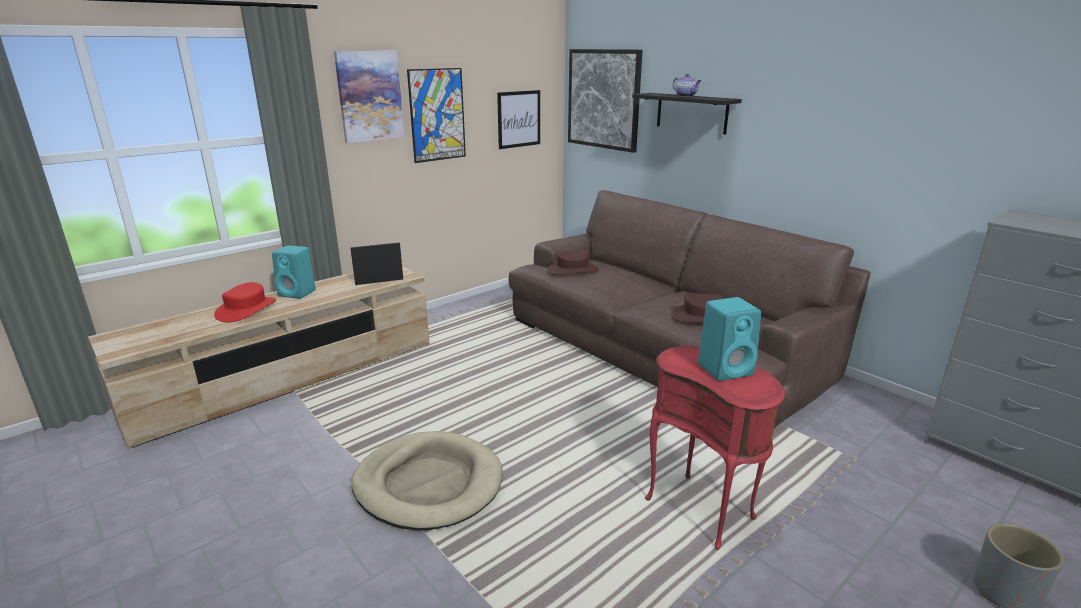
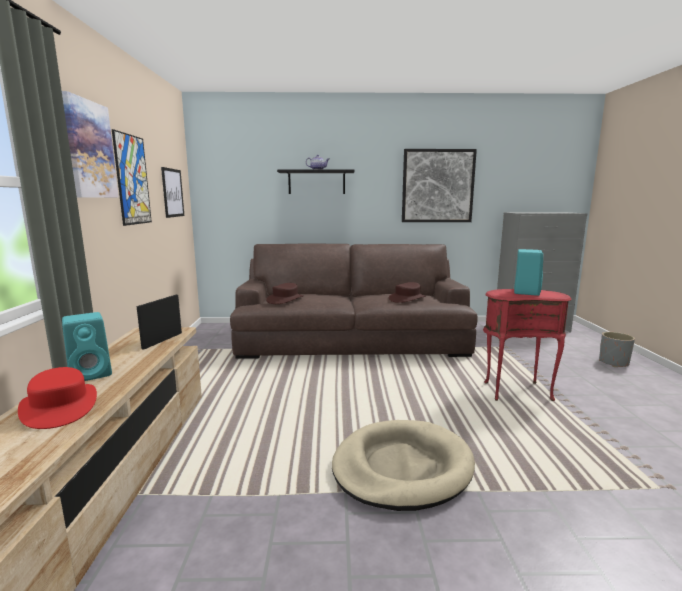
camera: 50 degrees left, 10 degrees down
(603, 99) = (234, 178): picture -> picture (437, 186)

